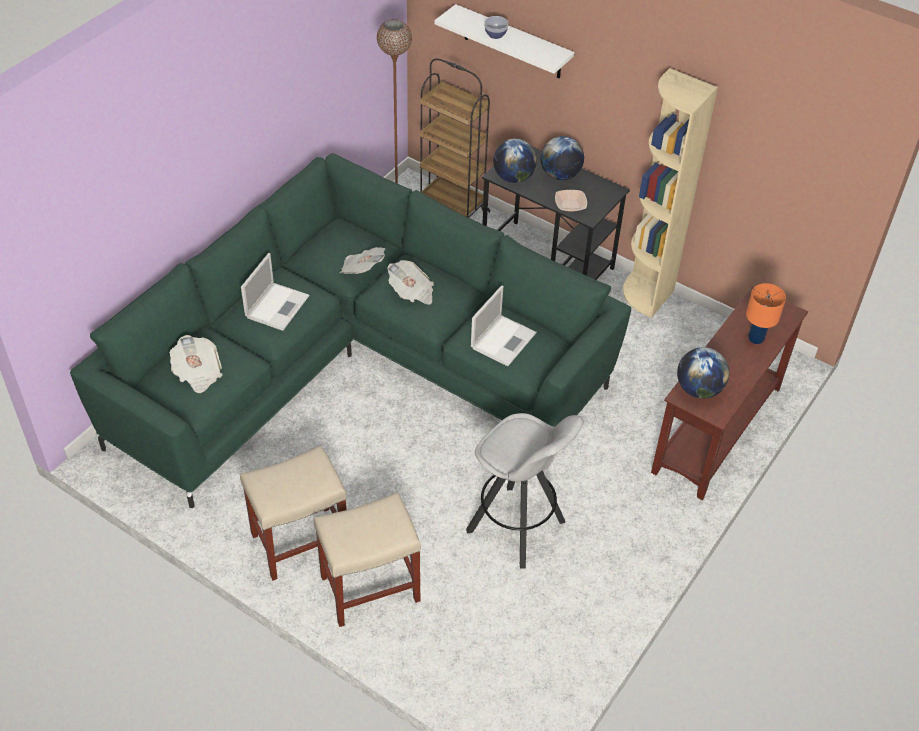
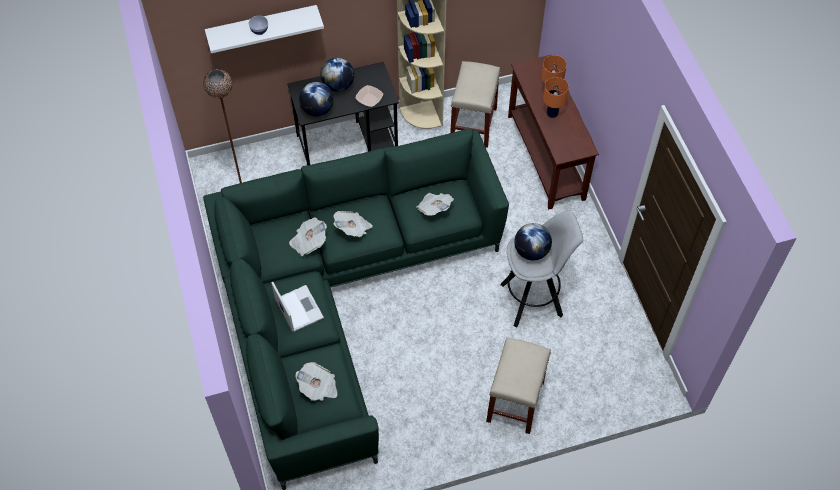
camera: 50 degrees left, 10 degrees up
(299, 543) = (453, 418): beige stool -> beige stool (473, 125)
(453, 208) = (251, 159): brown cart -> none
(504, 339) = (434, 208): laptop -> newspaper
(698, 389) = (563, 144): globe -> globe (531, 251)
(727, 356) = (551, 114): none -> orange table lamp

